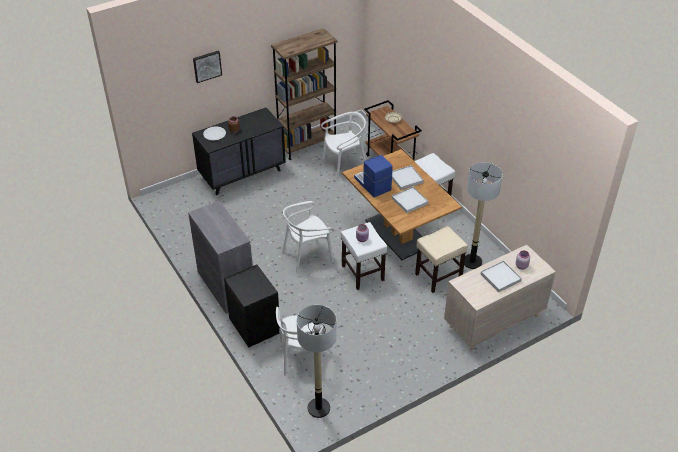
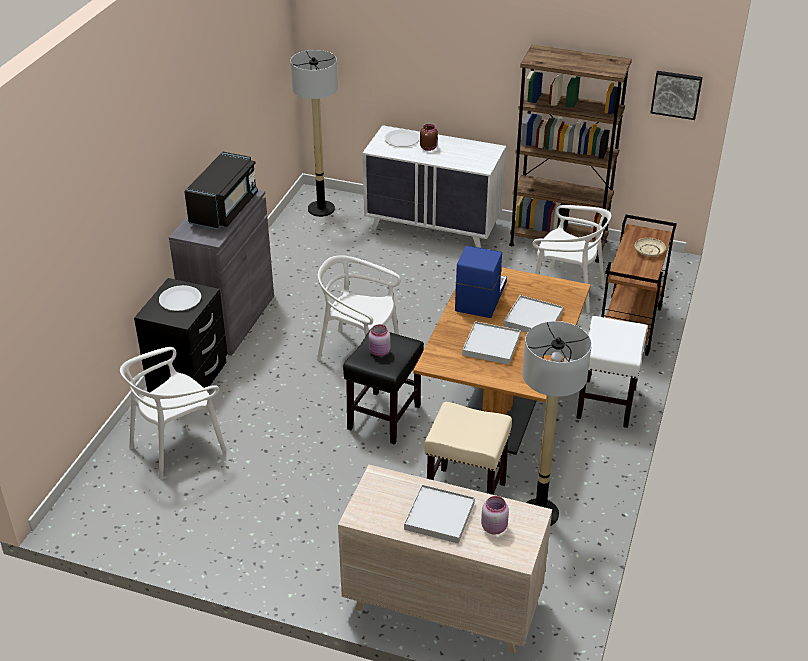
camera: 50 degrees right, 5 degrees down
(207, 66) = (423, 31): picture -> picture (676, 94)
(217, 222) = (224, 209): none -> black microwave
(242, 174) = (433, 227): black dresser -> white dresser
(249, 282) = (180, 299): none -> white plate
(318, 408) = (101, 509): floor lamp -> floor lamp (321, 209)
(362, 273) = (384, 416): white stool -> black stool

